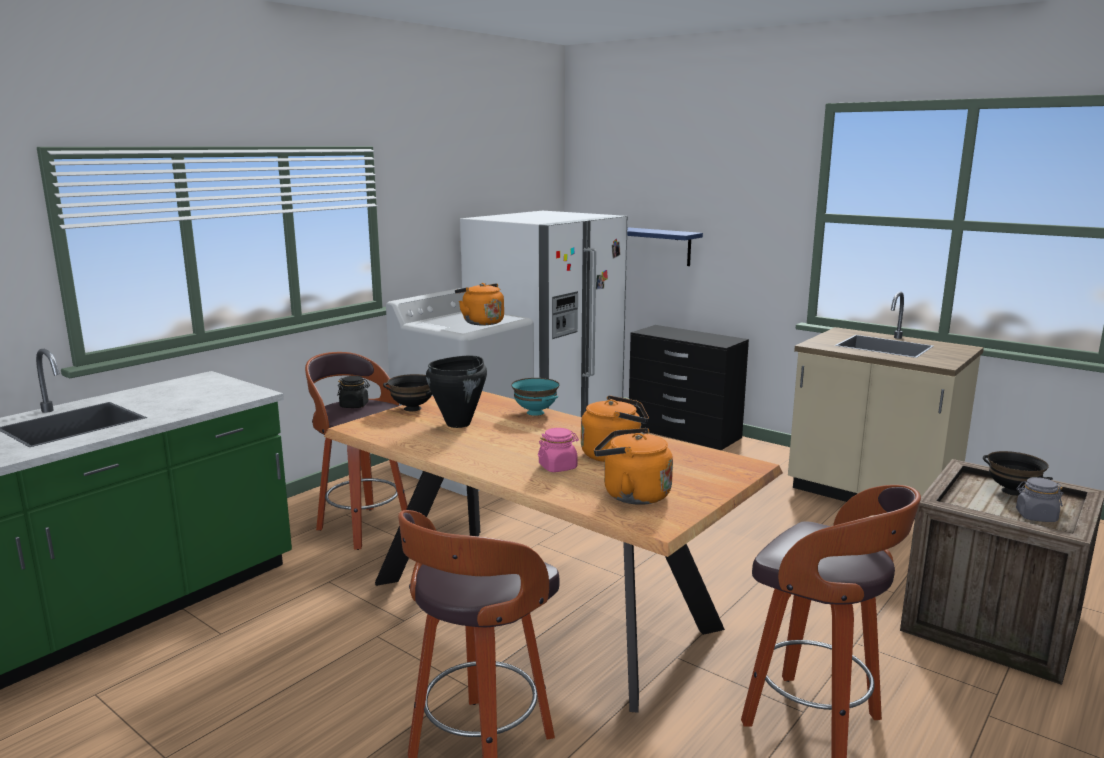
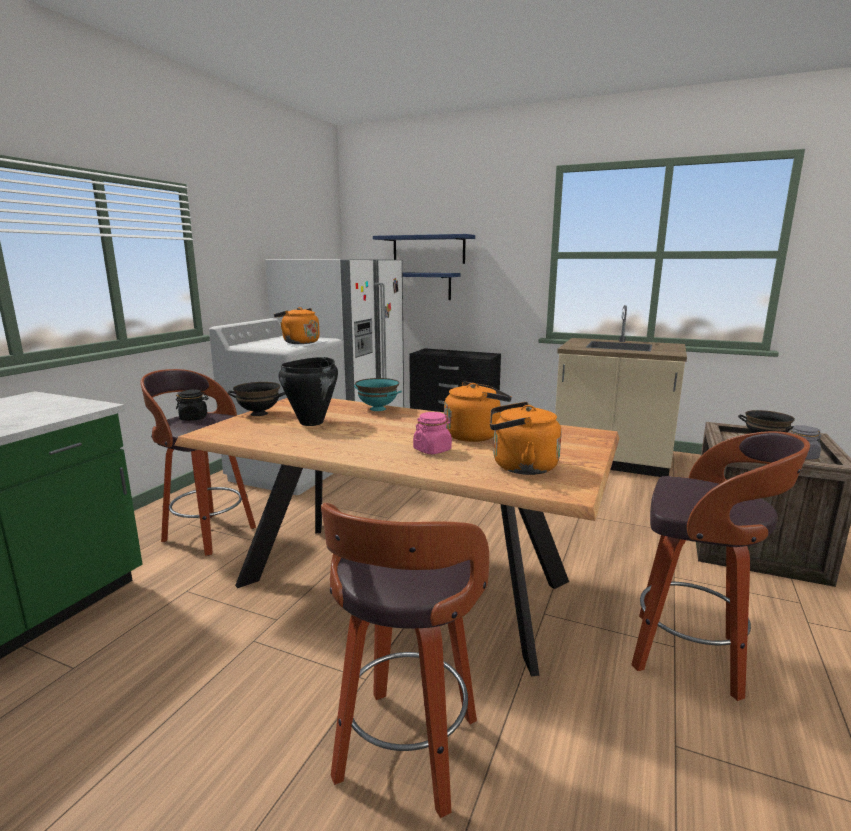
camera: 15 degrees left, 0 degrees up
(665, 201) = (428, 249): none -> blue shelf

